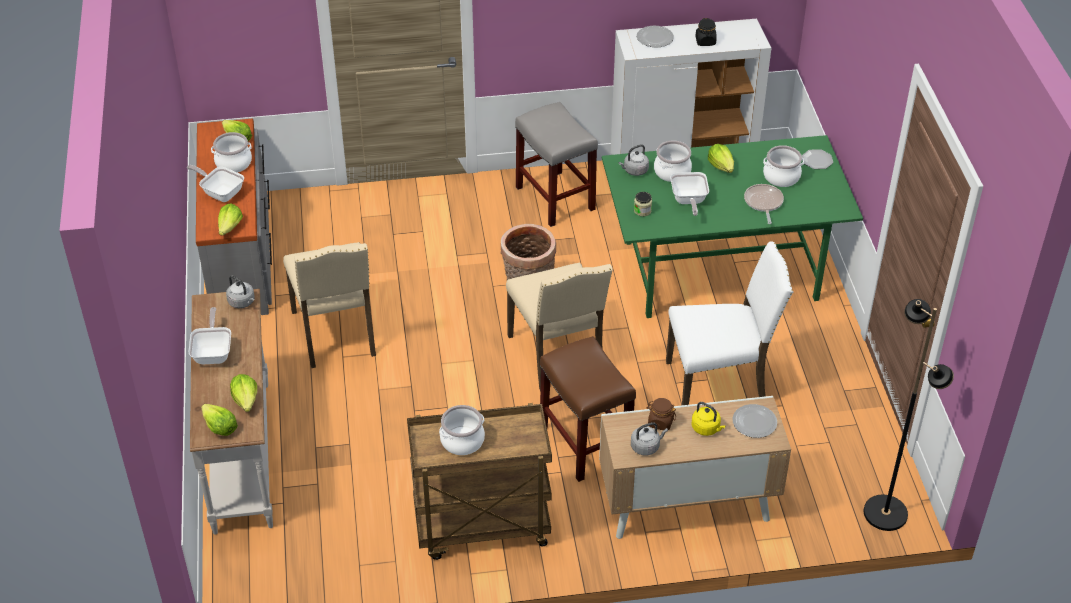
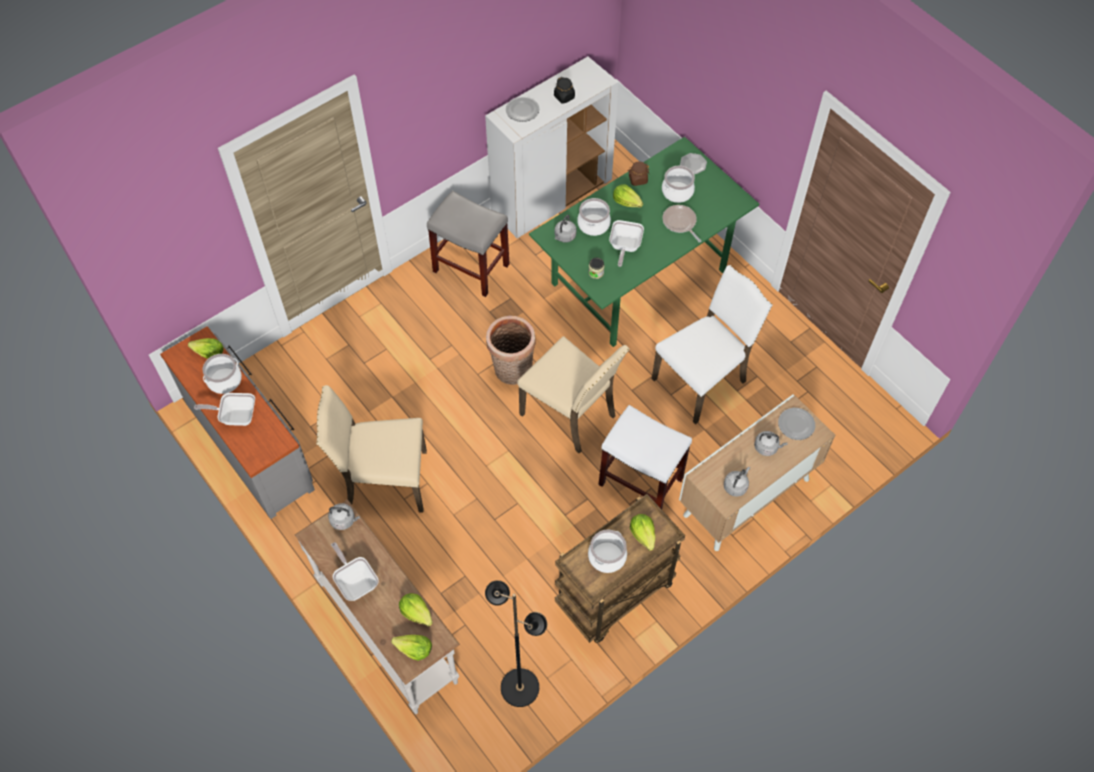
camera: 30 degrees left, 15 degrees up
(230, 227) = (270, 447): lettuce -> lettuce (643, 535)
(336, 334) = (384, 481): beige chair -> beige chair turned 135 degrees clockwise
(584, 443) = (639, 481): brown stool -> white stool
(660, 422) = (731, 459): brown jar -> brown jar (637, 179)
(688, 201) = (624, 247): frying pan -> frying pan turned 45 degrees clockwise
(707, 428) = (767, 447): yellow kettle -> grey kettle
(885, 513) = (880, 431): black floor lamp -> black floor lamp (520, 687)

